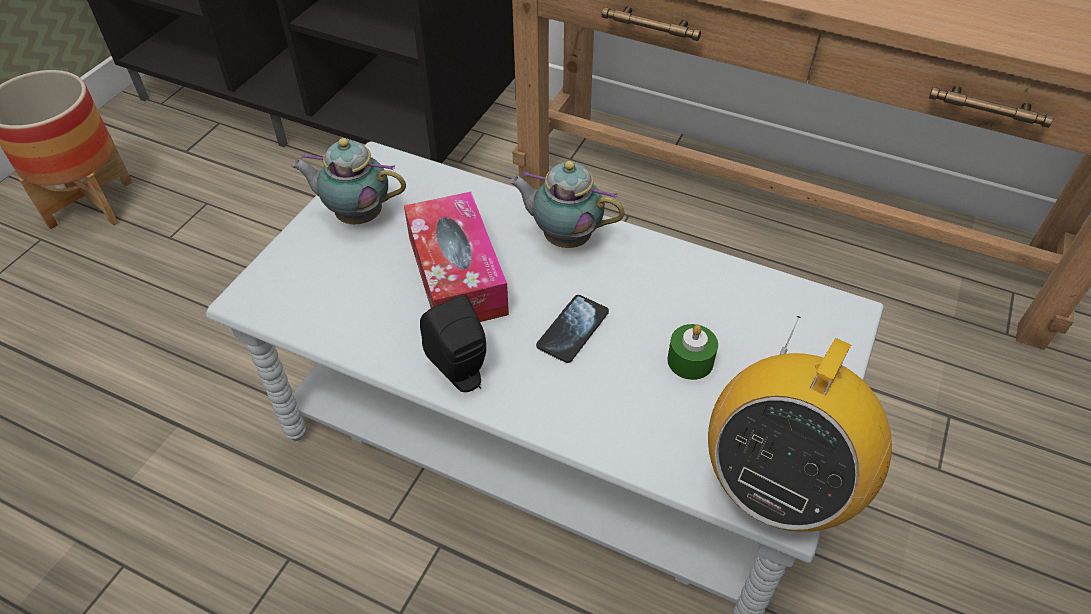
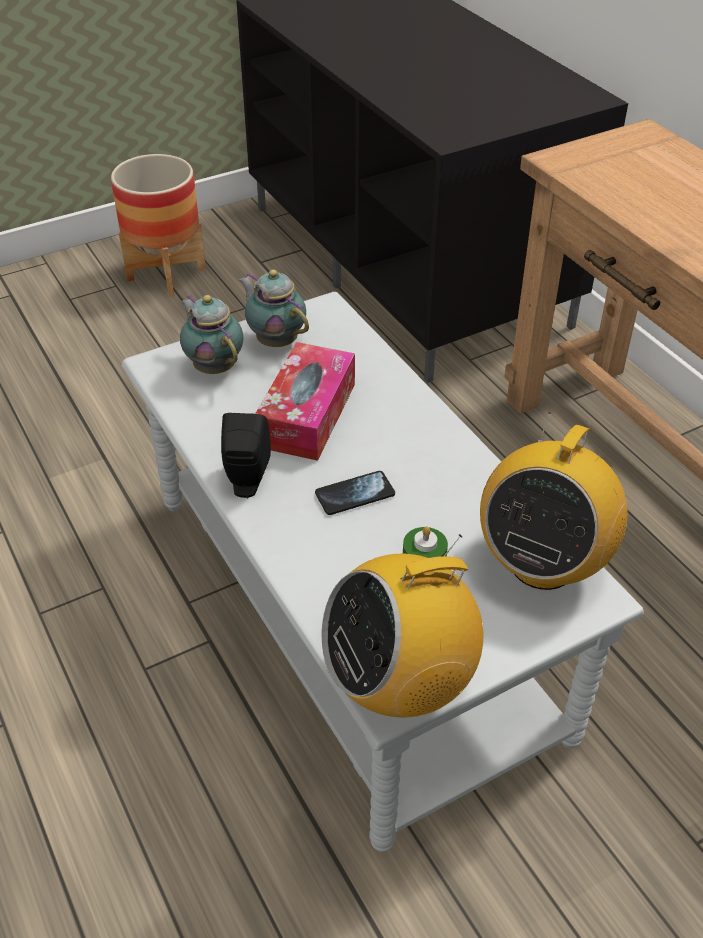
camera: 35 degrees right, 5 degrees down
(564, 237) = (414, 426): teapot -> teapot (214, 366)
(779, 307) = (542, 563): none -> radio

